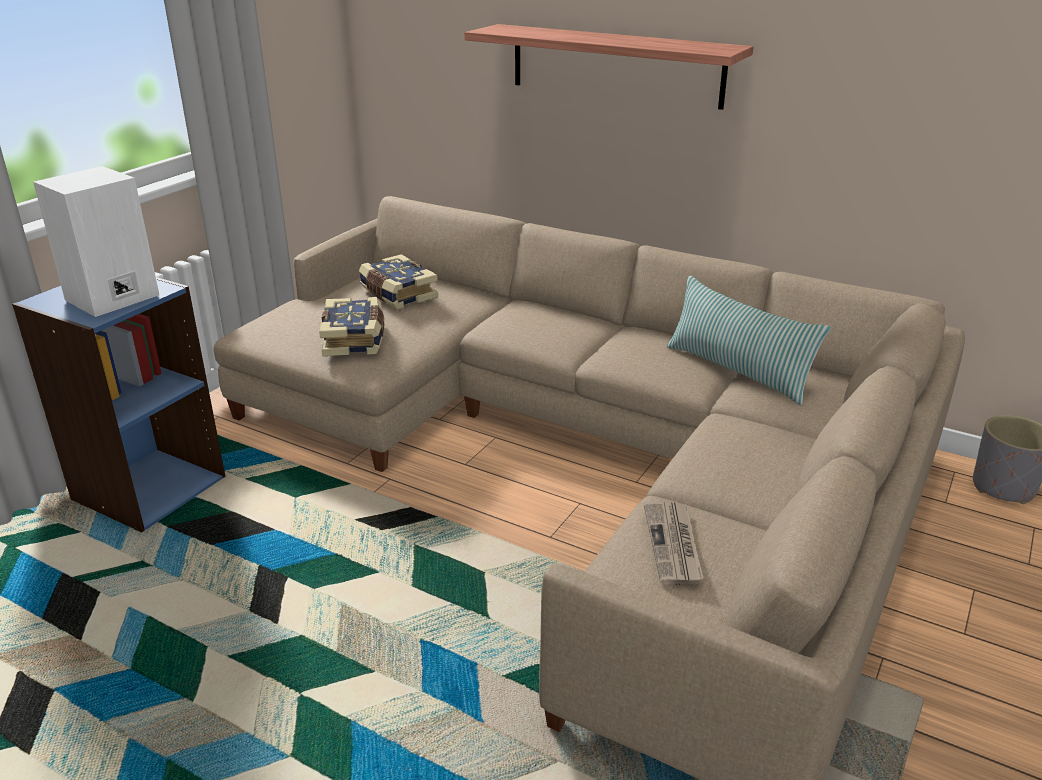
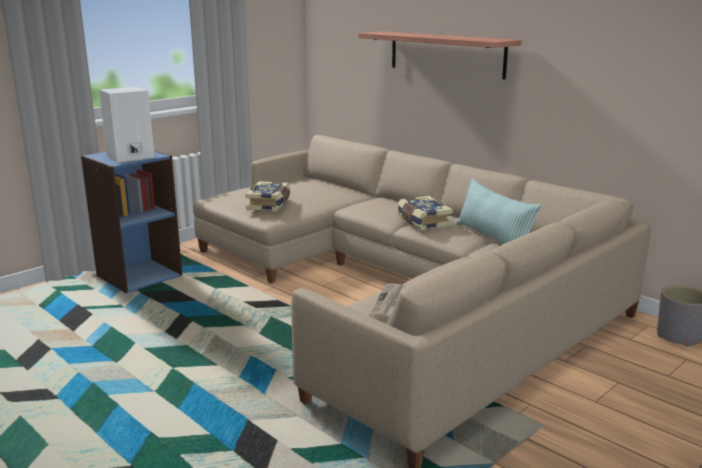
camera: 15 degrees right, 10 degrees down
(397, 294) = (307, 188): book -> book (423, 222)

